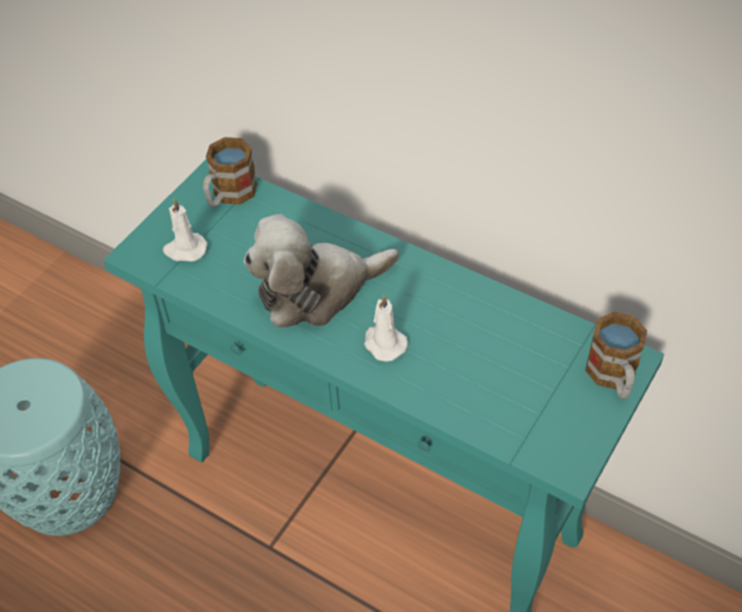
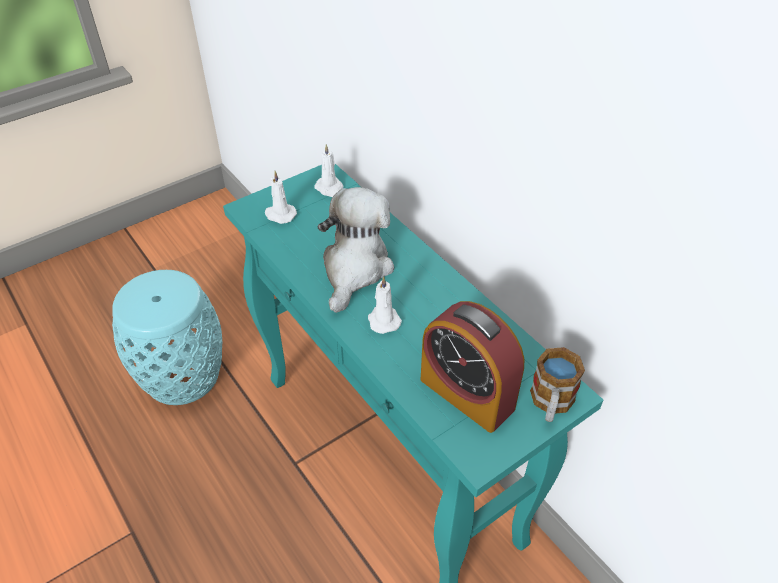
camera: 20 degrees right, 5 degrees down
(229, 195) = (330, 189): mug -> white candle
(316, 290) = (355, 268): plush toy -> plush toy turned 105 degrees clockwise
(521, 398) = (467, 393): none -> alarm clock

